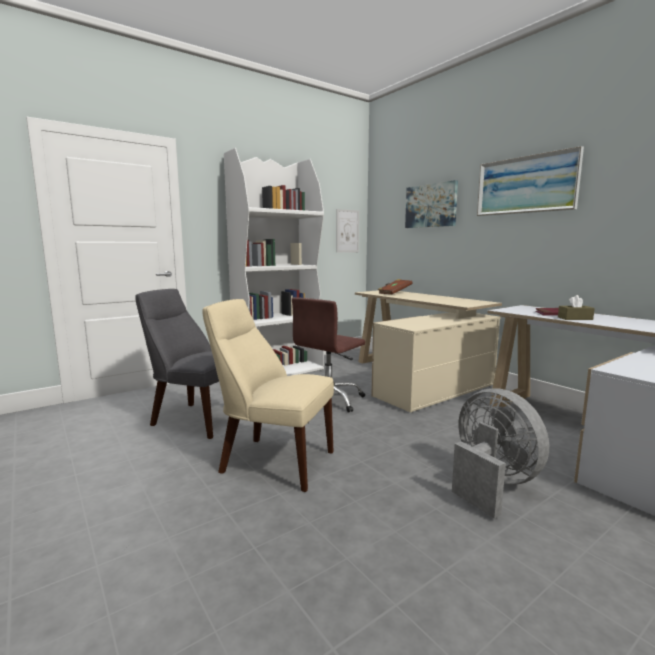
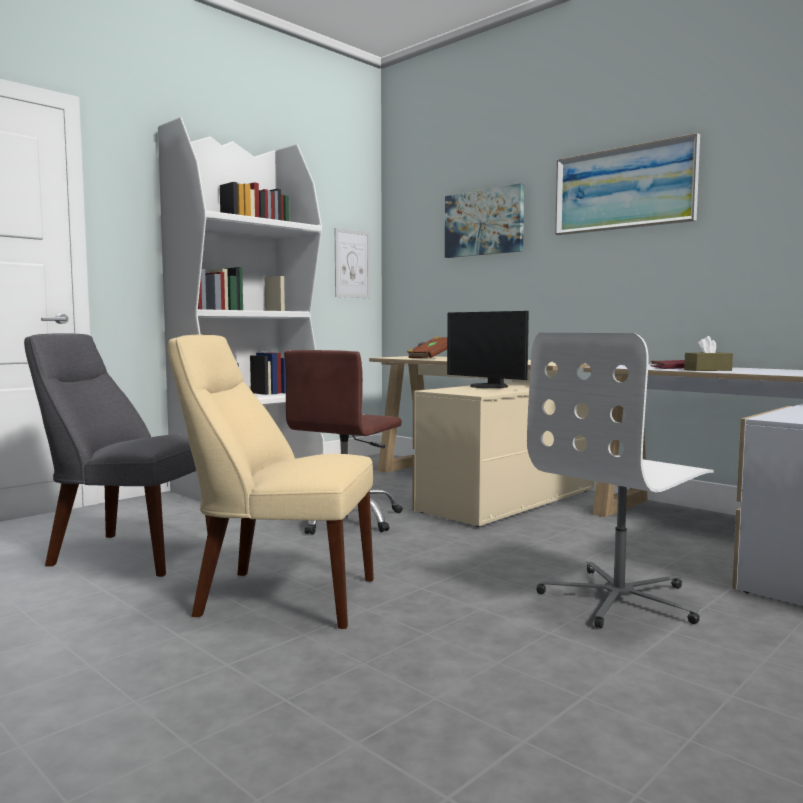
camera: 10 degrees left, 5 degrees down
(423, 319) = (487, 387): none -> monitor
(491, 483) = (620, 599): grey fan -> white office chair

